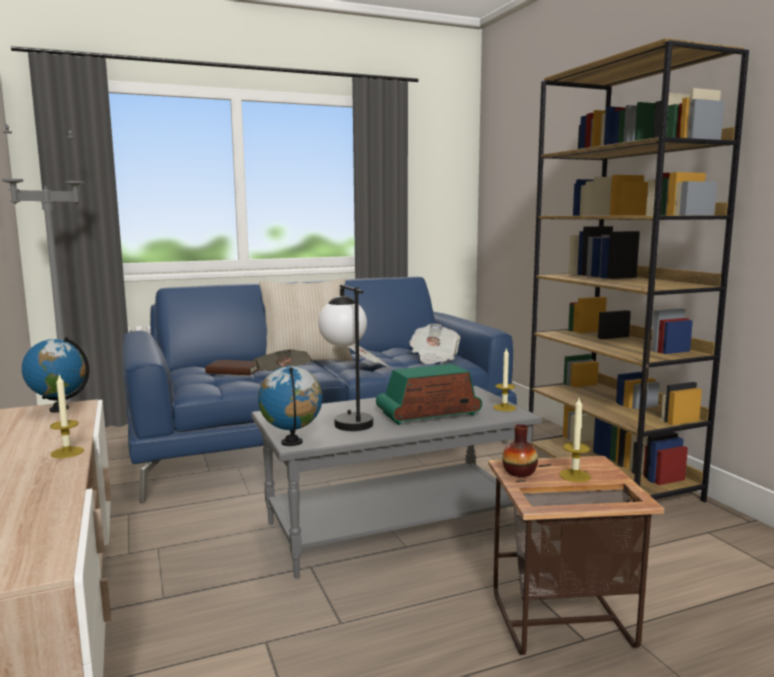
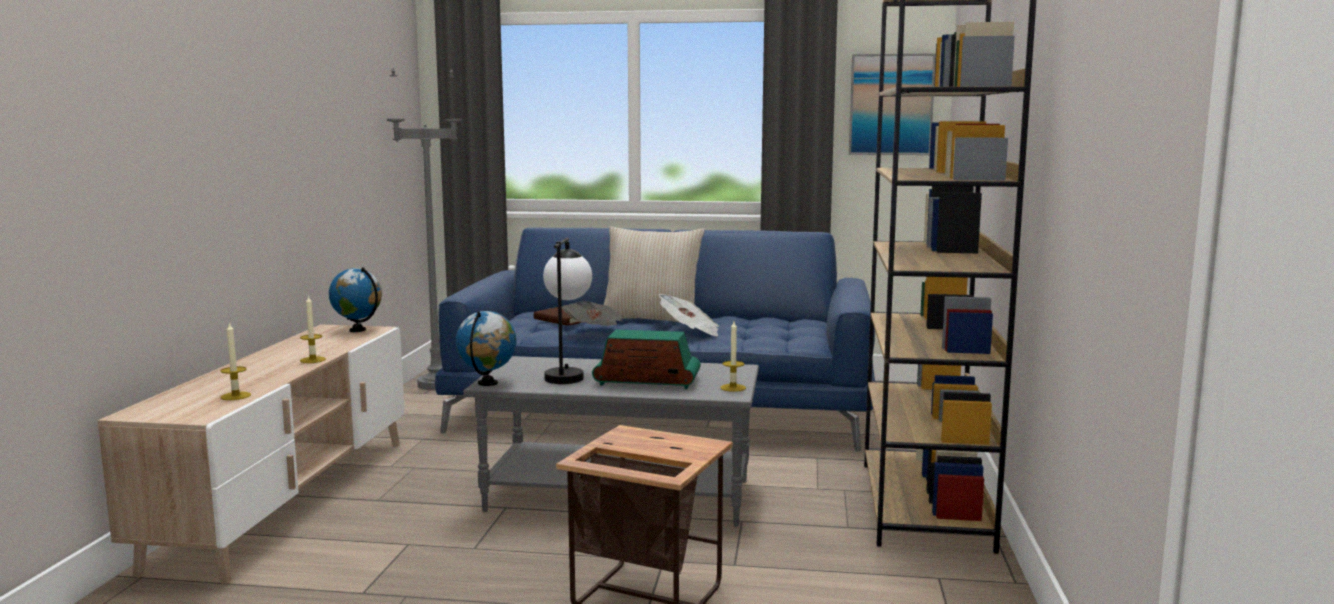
camera: 30 degrees right, 0 degrees up
(434, 358) = (787, 333): newspaper -> none
(440, 178) = (891, 104): none -> picture
(519, 472) = (620, 437): vase -> none
(575, 475) = (662, 449): candle -> candle (235, 396)

